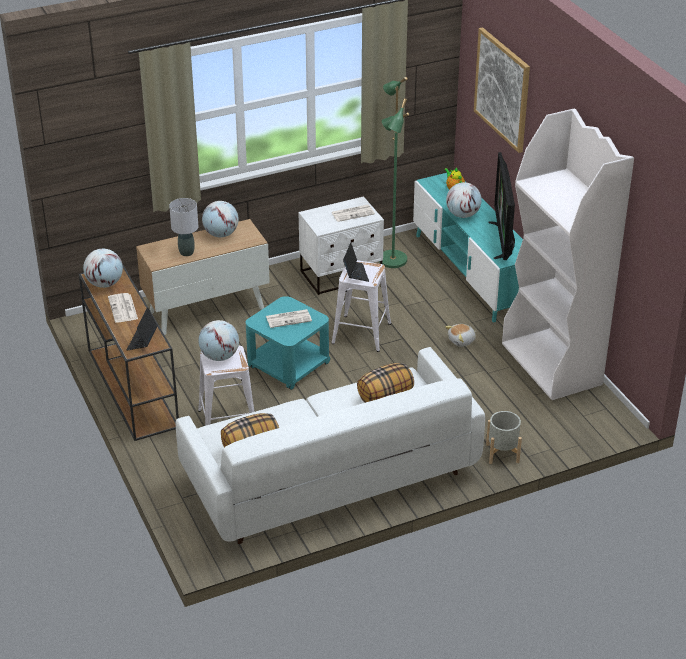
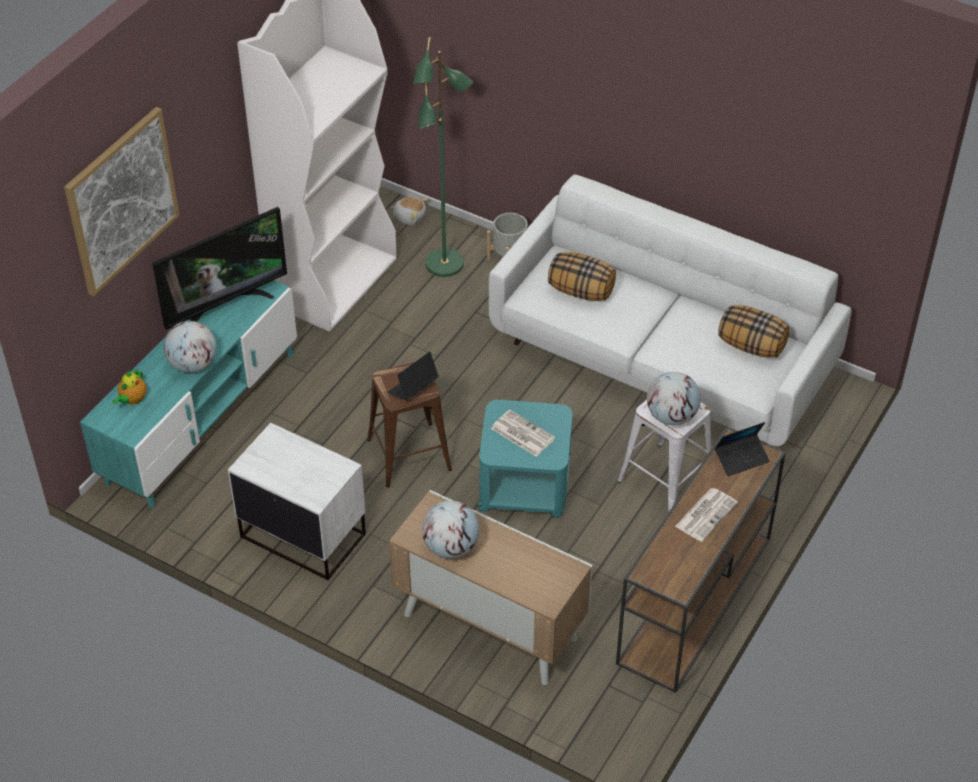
camera: 125 degrees left, 10 degrees up
(105, 284) = (680, 565): globe -> none
(186, 252) = (522, 556): grey table lamp -> none
(353, 213) = (279, 457): newspaper -> none
(360, 333) = (409, 455): white stool -> brown stool
(391, 260) = (229, 504): green floor lamp -> green floor lamp (445, 264)
(462, 341) = (351, 365): plush toy -> plush toy (409, 217)

